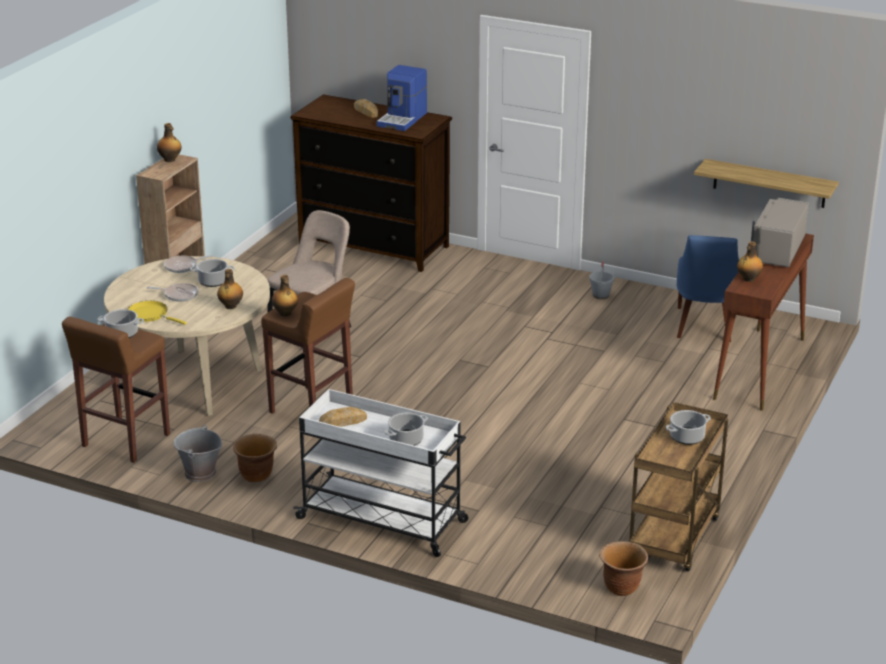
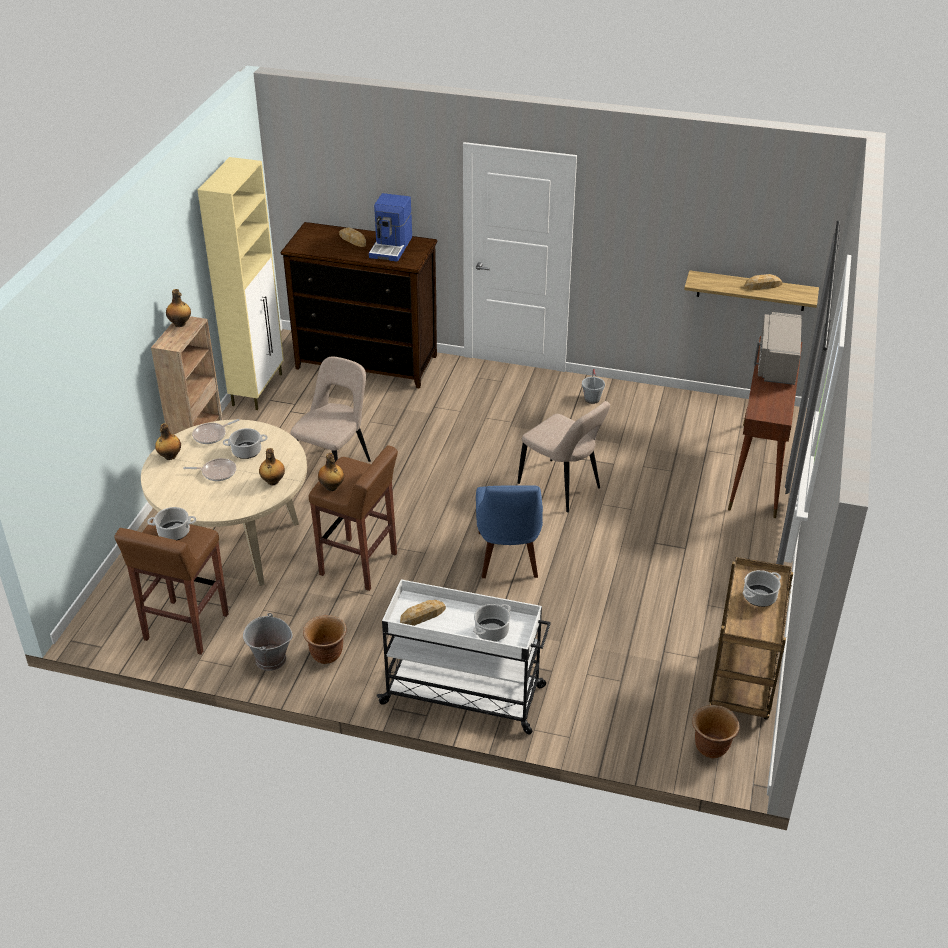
camera: 10 degrees left, 10 degrees up
(150, 315) = (194, 501): yellow frying pan -> none
(255, 259) = (258, 389): none -> beige cabinet
(542, 365) = (562, 488): none -> beige chair
(704, 326) = (695, 425): blue chair -> blue chair (508, 557)
(748, 279) = (762, 402): bottle -> bottle (170, 456)
(778, 176) = (763, 286): none -> bread

